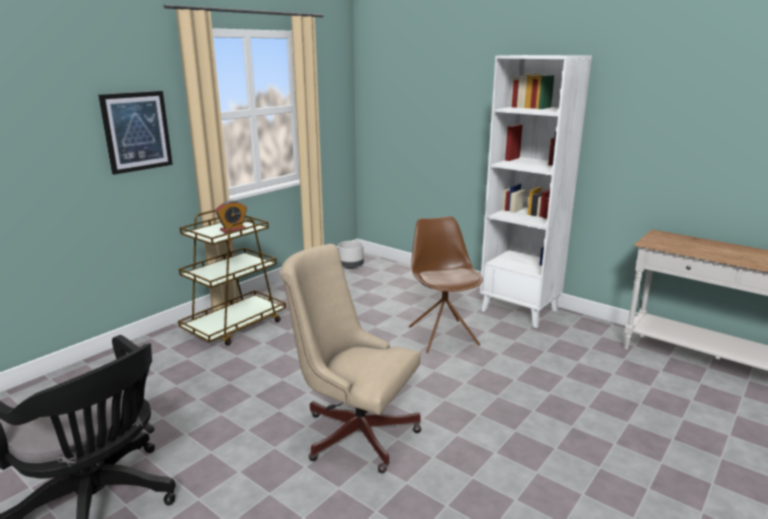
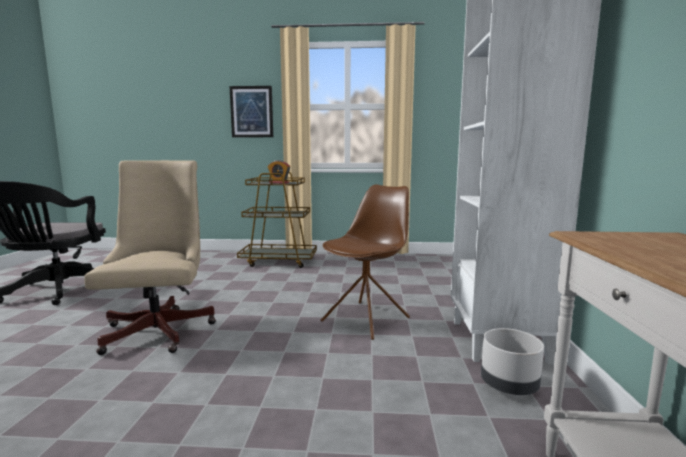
camera: 55 degrees right, 10 degrees down
(351, 266) = (429, 260): grey planter -> grey planter (509, 386)

